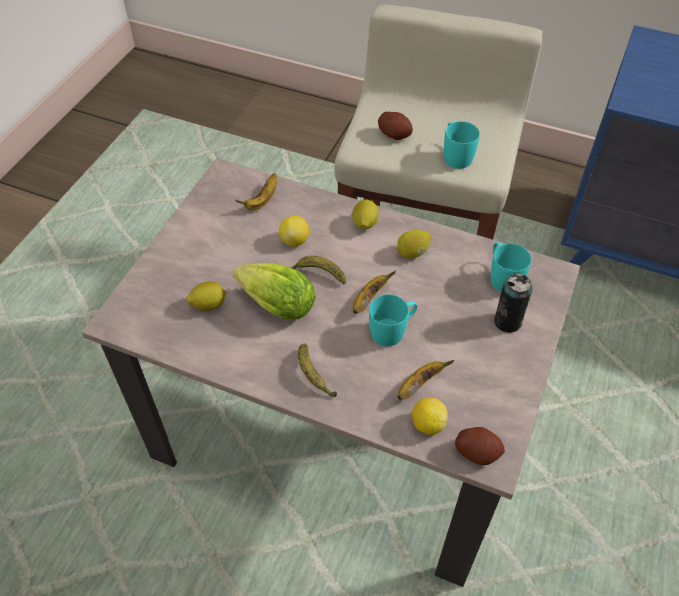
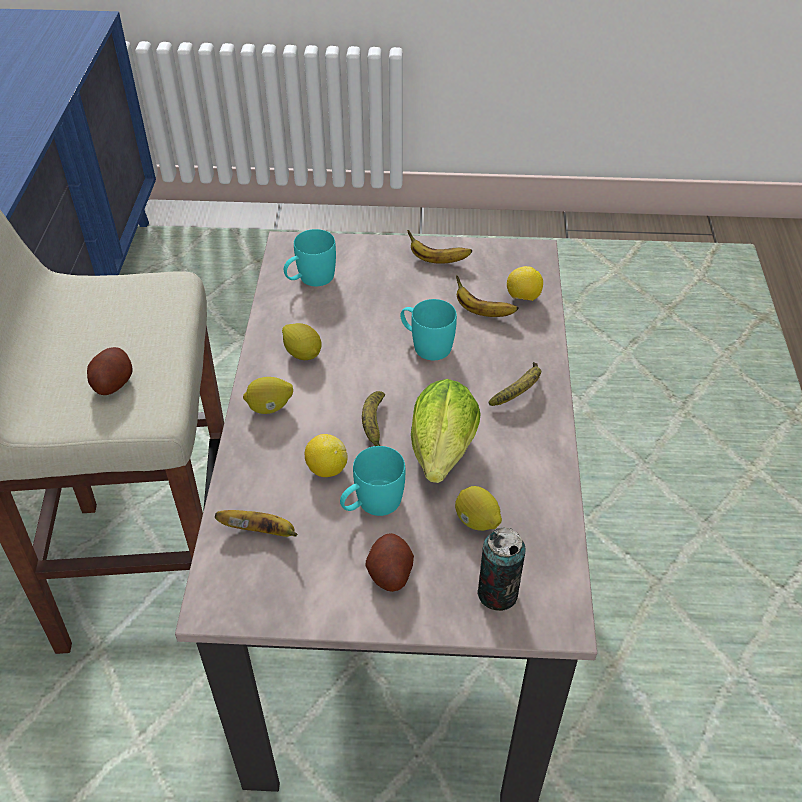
camera: 110 degrees left, 5 degrees down
(369, 299) = (392, 373): banana -> banana (437, 260)
(455, 155) = (144, 317): turquoise mug -> turquoise mug (371, 504)
(477, 452) = (531, 263): potato -> potato (390, 573)
(507, 321) = (371, 267): can -> can (497, 593)

